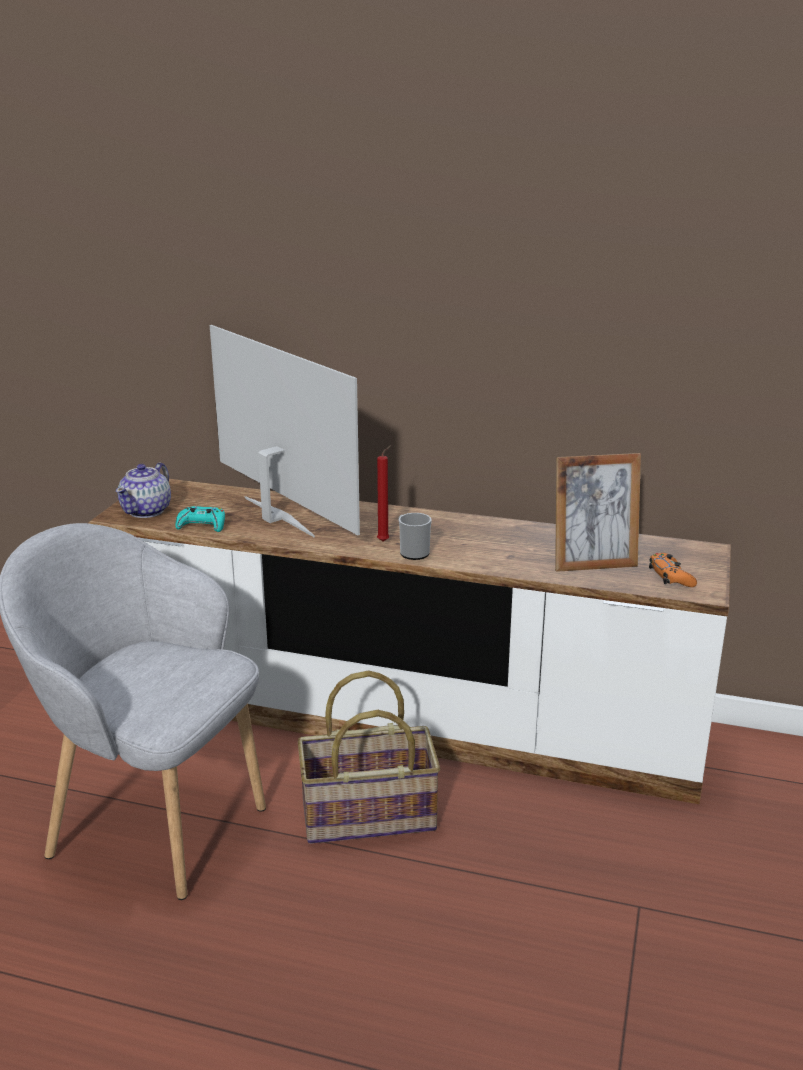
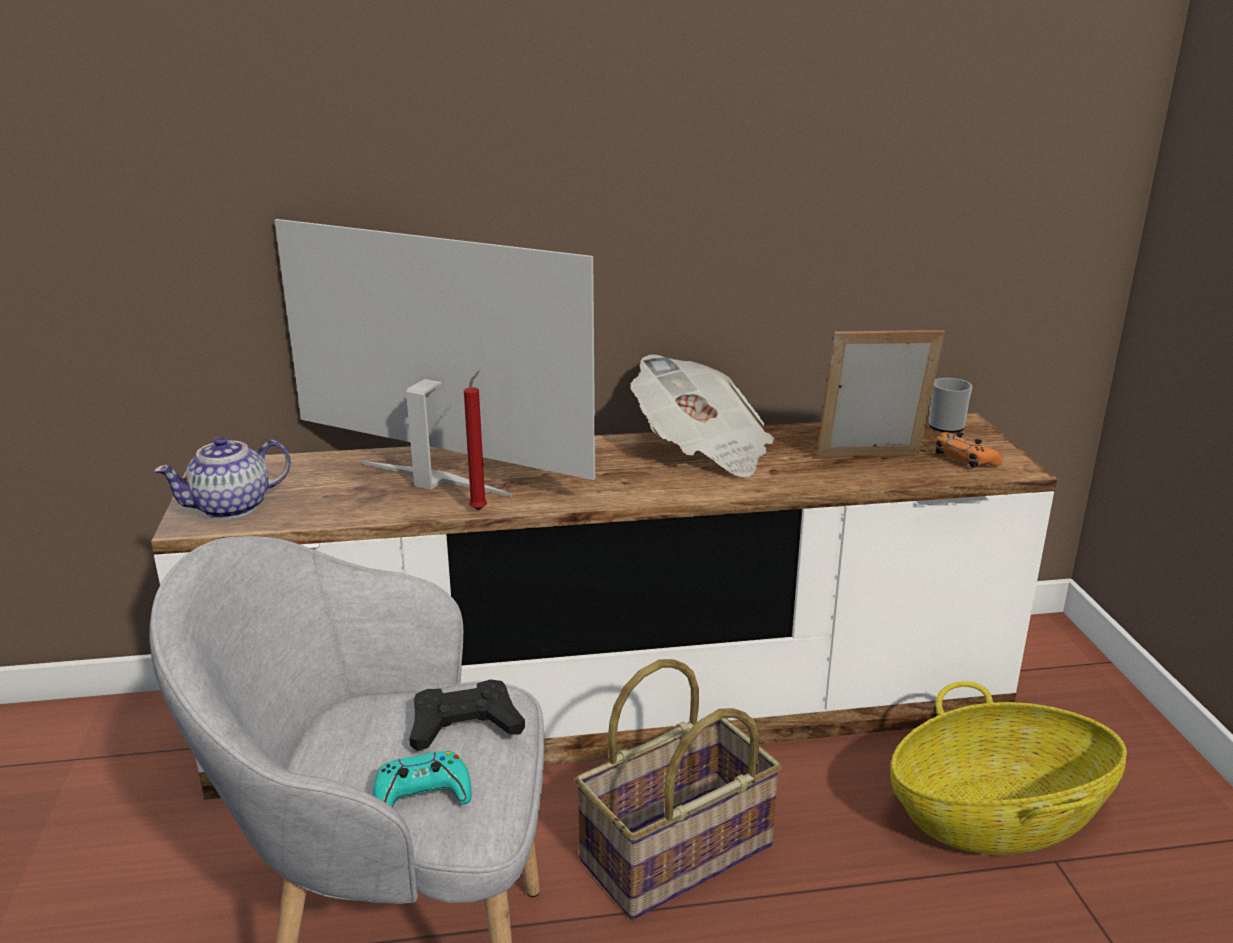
camera: 25 degrees left, 0 degrees up
(147, 511) = (232, 507): teapot -> teapot turned 60 degrees clockwise
(197, 671) = (464, 724): none -> black game controller
(202, 525) = (337, 511): turquoise game controller -> turquoise game controller (422, 795)
(385, 541) = (606, 483): red candle -> red candle (480, 509)
(412, 552) = (654, 489): mug -> mug (941, 425)
(476, 532) = (702, 450): none -> newspaper
(593, 563) = (871, 461): picture frame -> picture frame turned 150 degrees counterclockwise
(622, 864) = (997, 815): none -> basket

